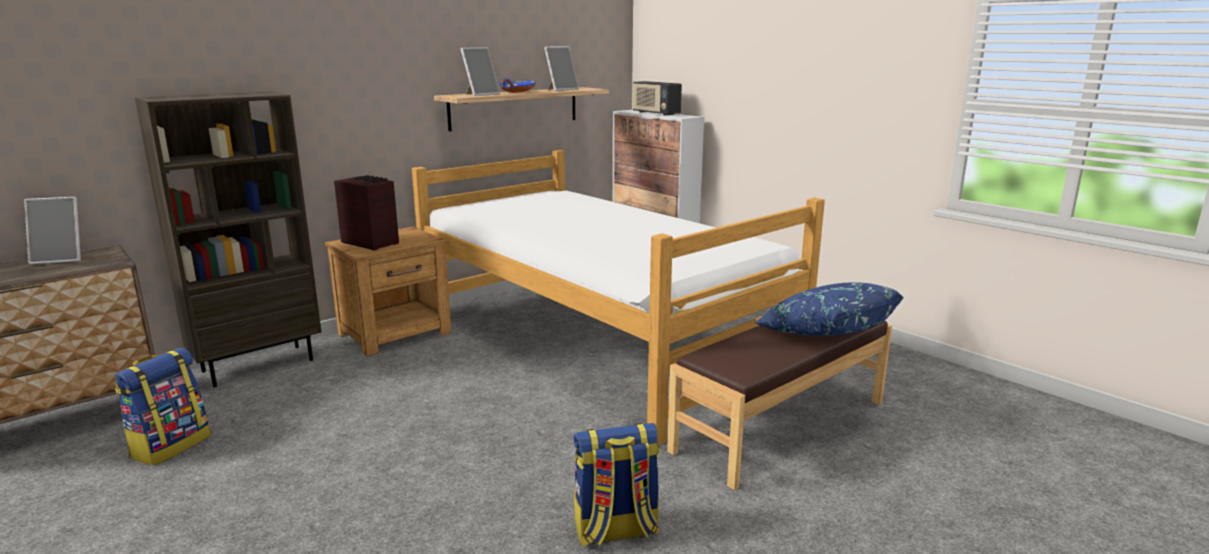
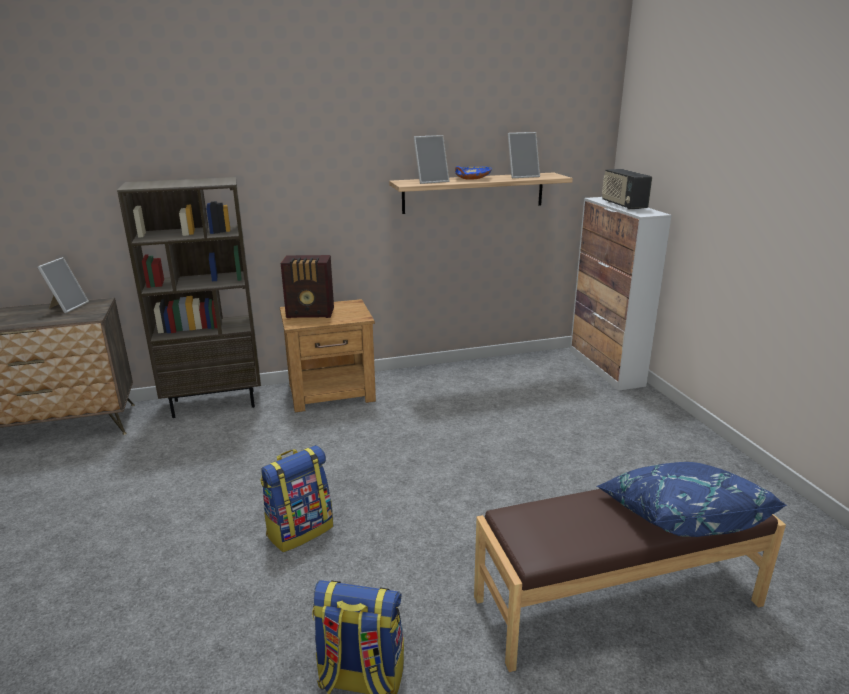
camera: 25 degrees right, 5 degrees up
(62, 259) = (67, 307): picture frame -> picture frame turned 90 degrees counterclockwise
(170, 446) = (109, 468): backpack -> backpack (300, 530)
(370, 243) = (311, 313): radio -> radio turned 120 degrees clockwise
(597, 339) = (497, 437): bed -> none

